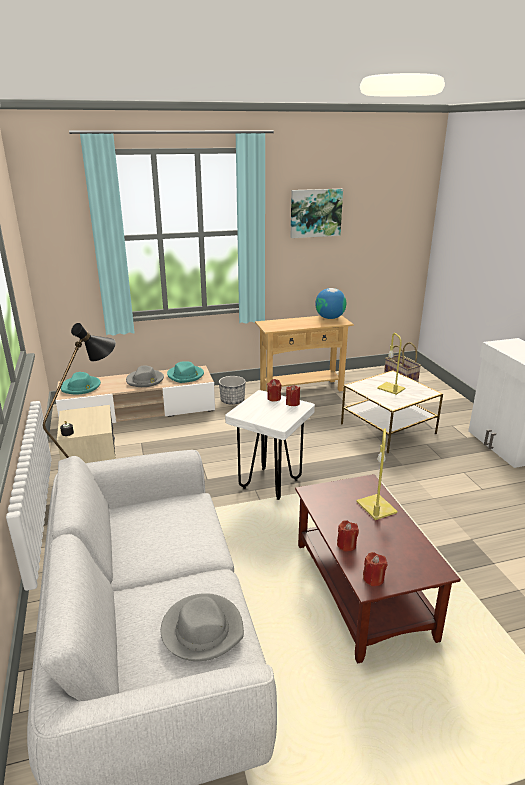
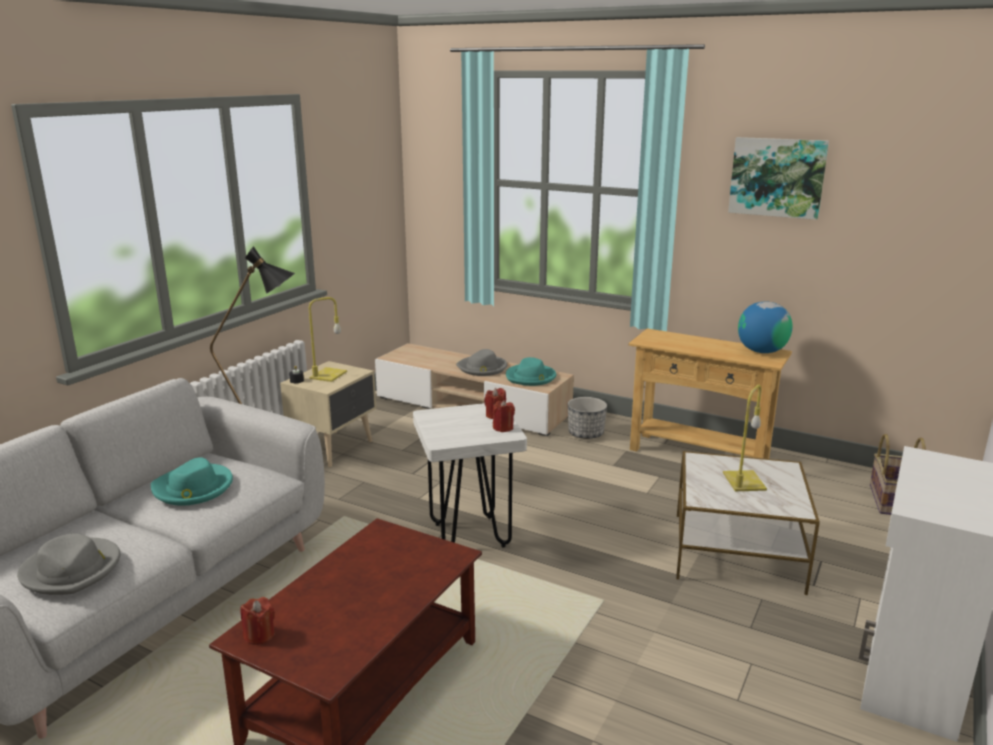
camera: 45 degrees right, 5 degrees down
(81, 387) = (416, 354): turquoise hat -> turquoise hat (193, 488)
(346, 545) = (304, 593): red candle -> none
(377, 507) = (408, 582): yellow table lamp -> yellow table lamp (328, 375)

